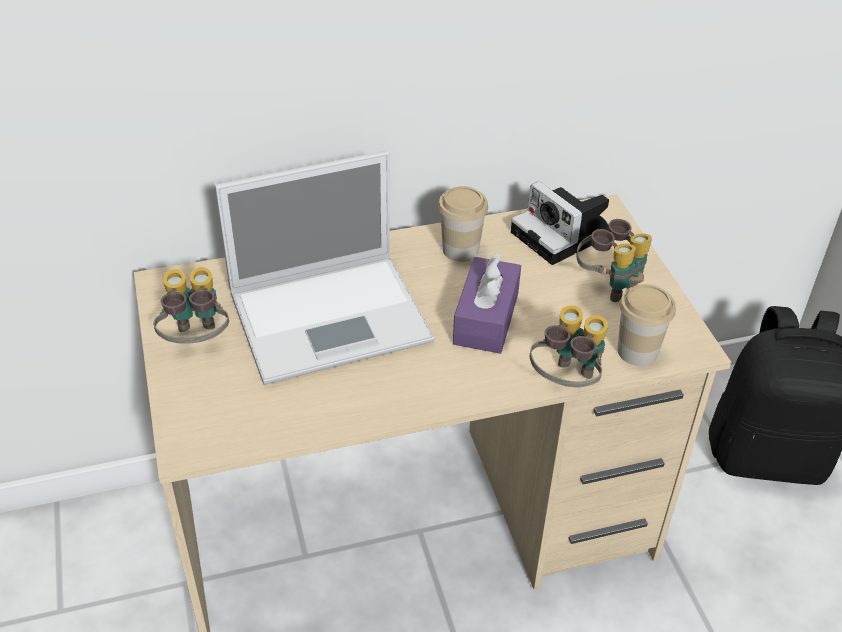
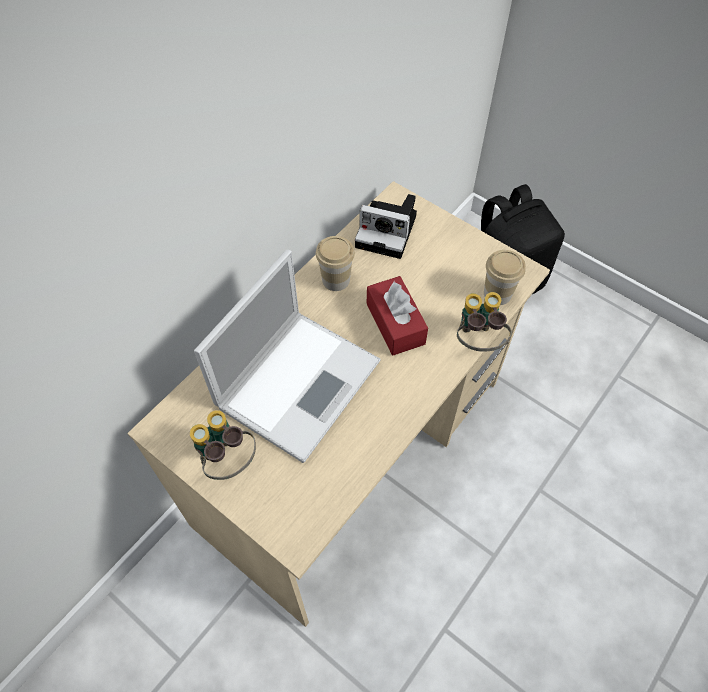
camera: 35 degrees left, 15 degrees up
(486, 318) = (395, 323): purple tissue box -> red tissue box
(609, 284) = (444, 254): binoculars -> none

